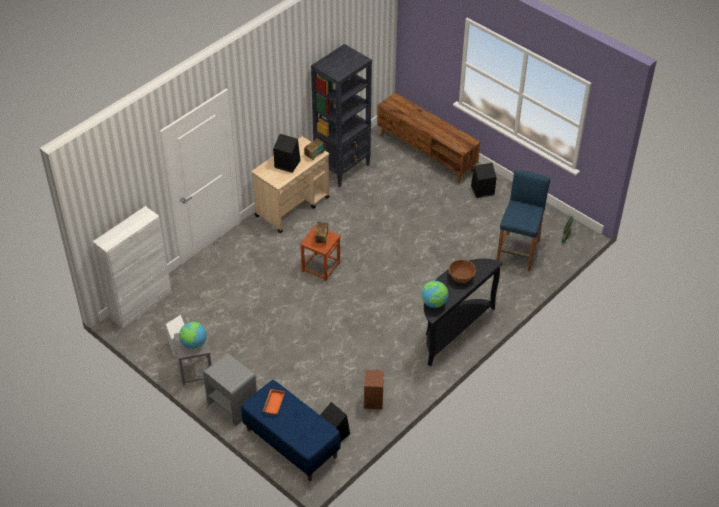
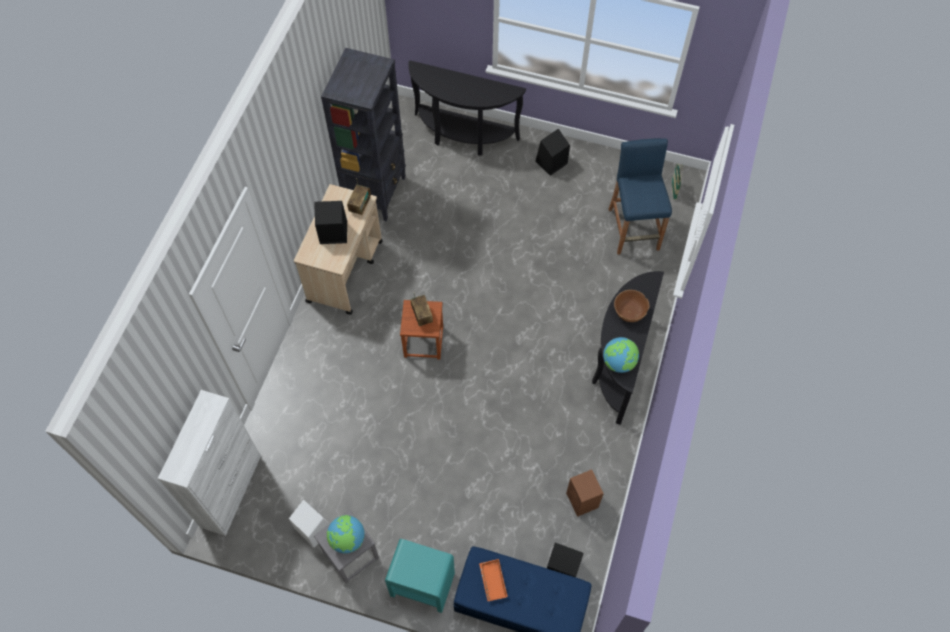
camera: 25 degrees left, 15 degrees up
(232, 405) = (422, 584): grey nightstand -> turquoise nightstand
(427, 153) = (463, 136): brown tv stand -> black console table

